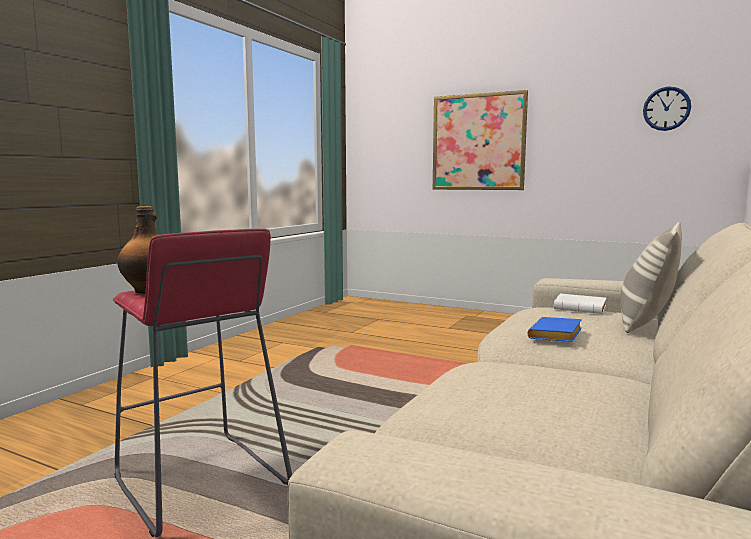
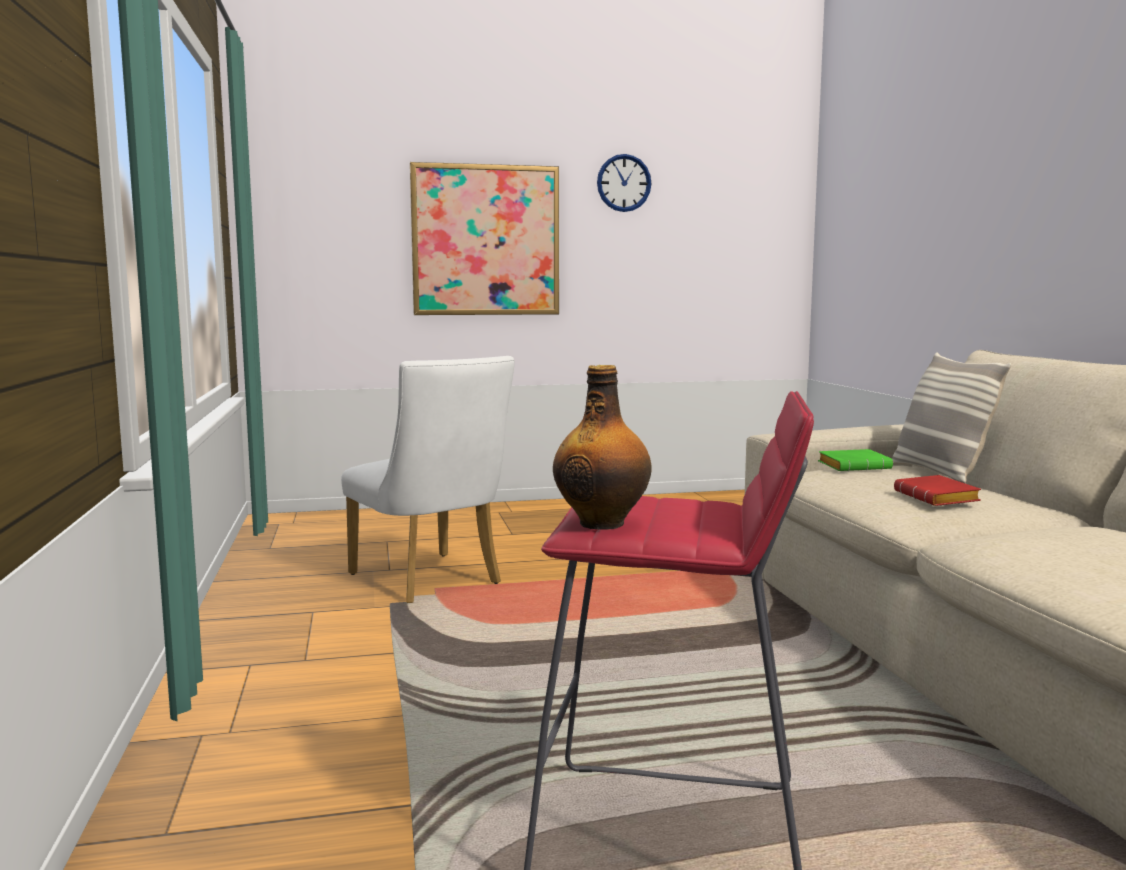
camera: 40 degrees left, 0 degrees up
(357, 341) = (431, 581): none -> white chair
(557, 336) = (939, 498): blue book -> red book
(581, 309) = (855, 466): white book -> green book
(666, 108) = (729, 209): wall clock -> wall clock (624, 183)

